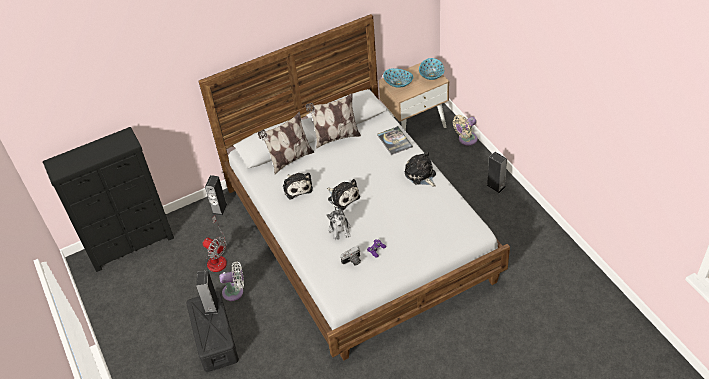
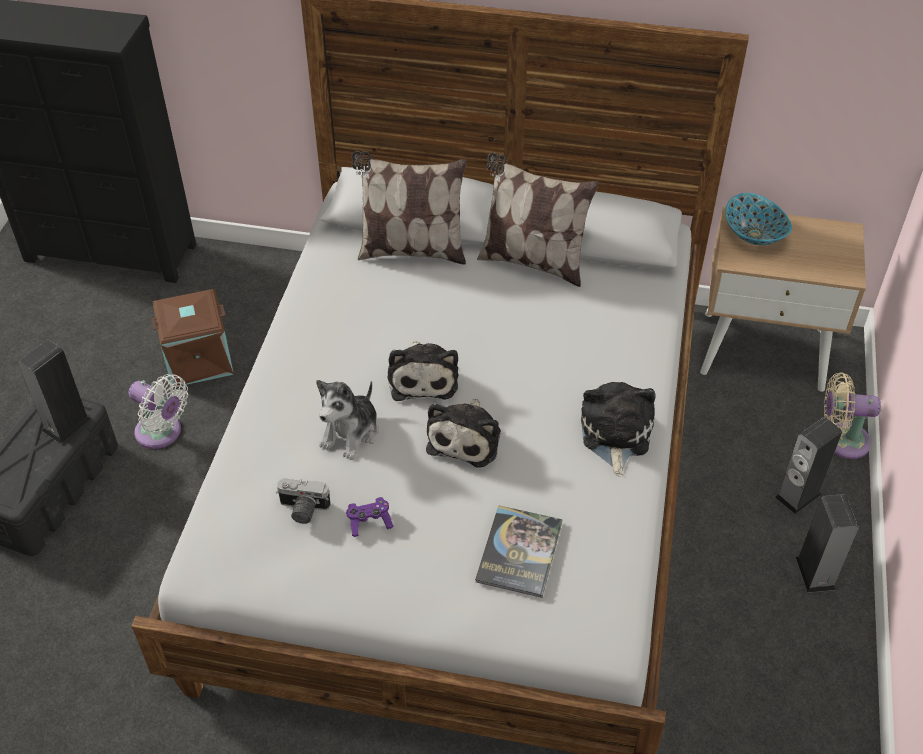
camera: 35 degrees right, 0 degrees up
(217, 258) = (198, 358): fan -> brown storage box
(219, 209) = (288, 281): speaker -> speaker (798, 495)
(297, 187) = (368, 306): plush toy -> plush toy (466, 438)
(394, 141) = (633, 336): book -> book (519, 552)
(431, 75) = (839, 257): bowl -> none

